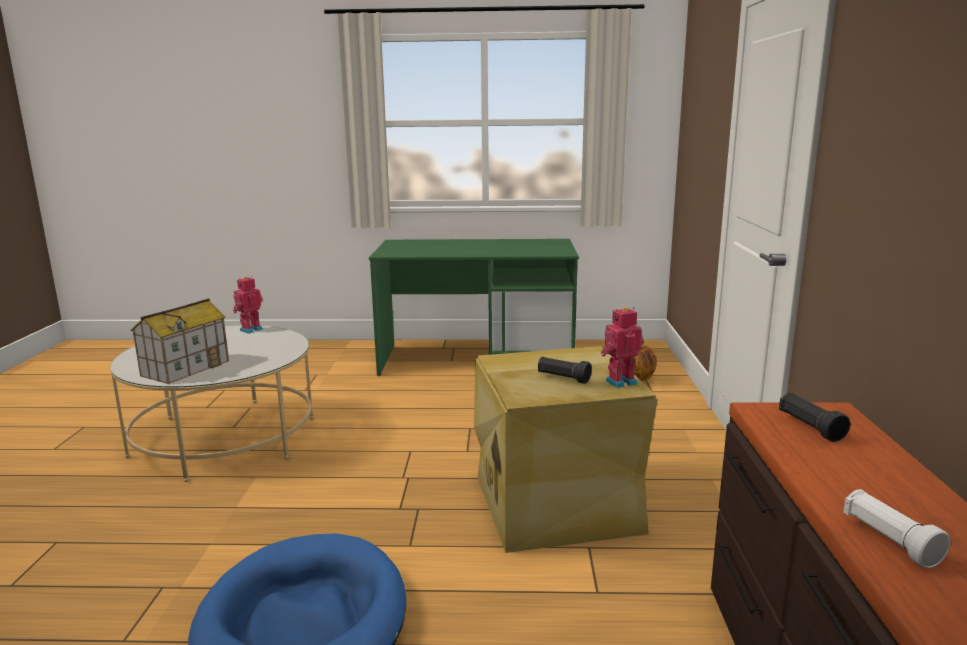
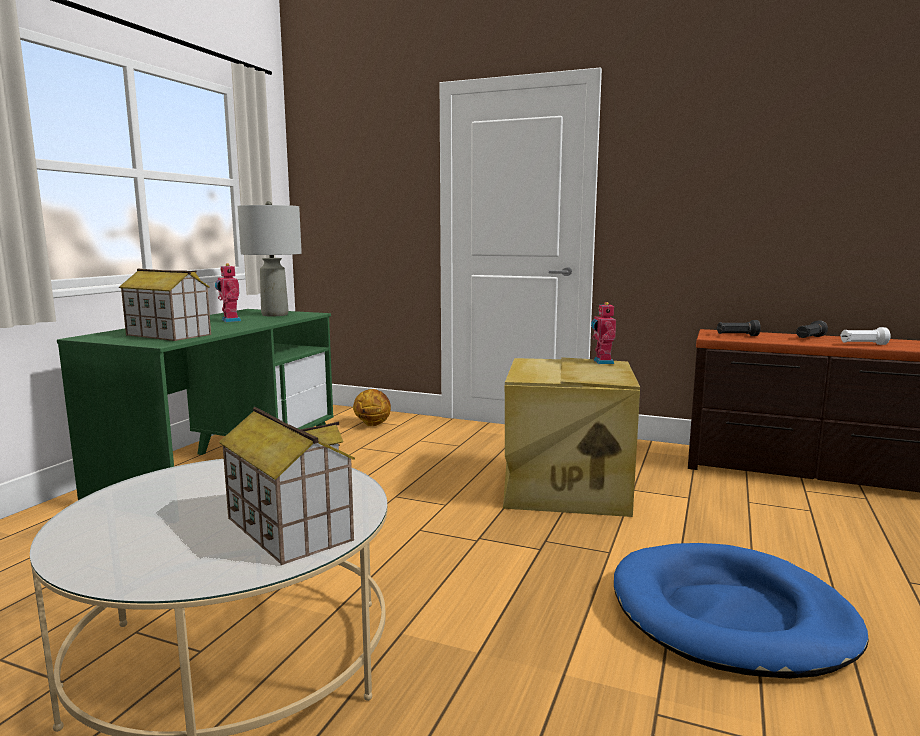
camera: 70 degrees left, 5 degrees down
(250, 329) = (144, 484): toy robot -> toy robot (229, 320)
(417, 249) = (167, 335): none -> toy house
(542, 248) = (275, 315): none -> grey table lamp
(563, 378) = (589, 369): black flashlight -> black flashlight (810, 338)

